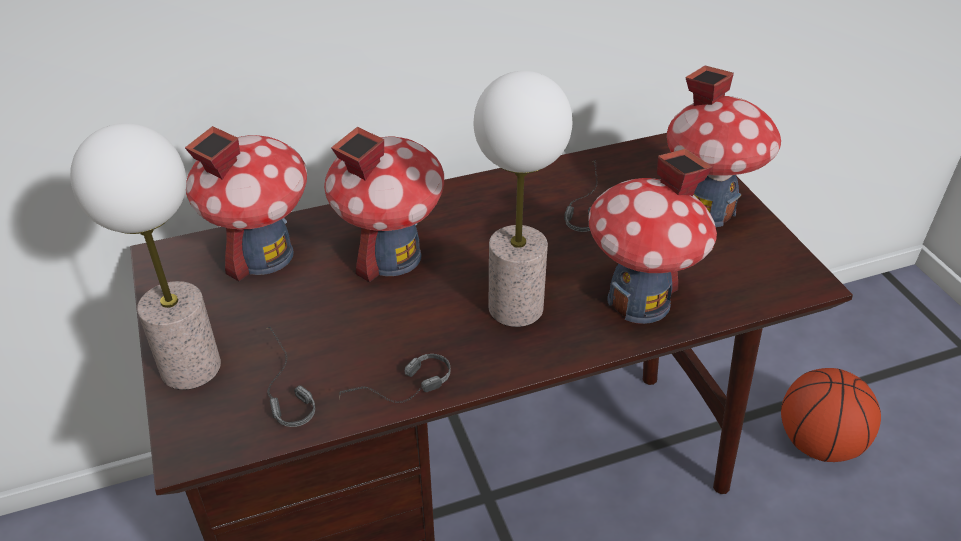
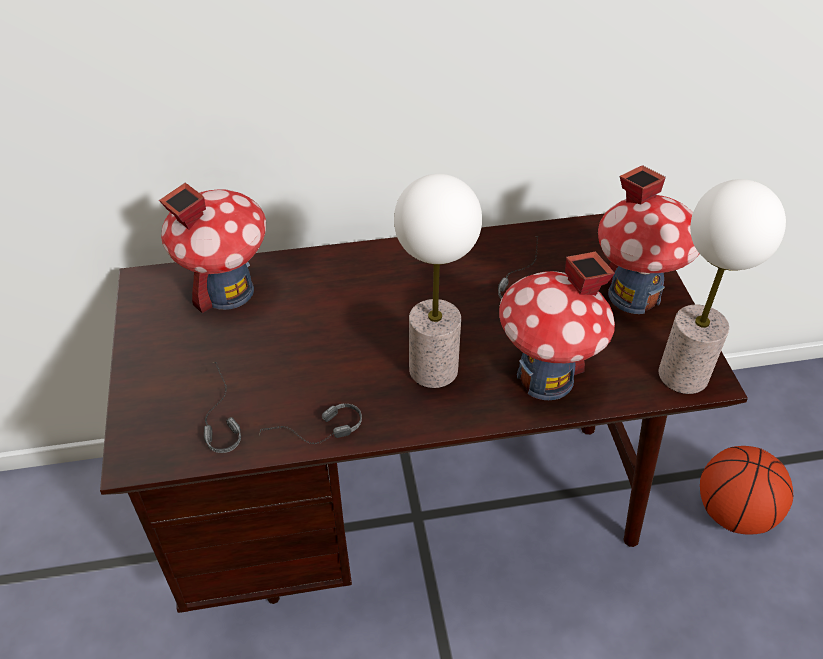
camera: 10 degrees right, 5 degrees up
(190, 368) = (147, 387): table lamp -> table lamp (683, 375)
(391, 256) = (336, 306): toy house -> none

